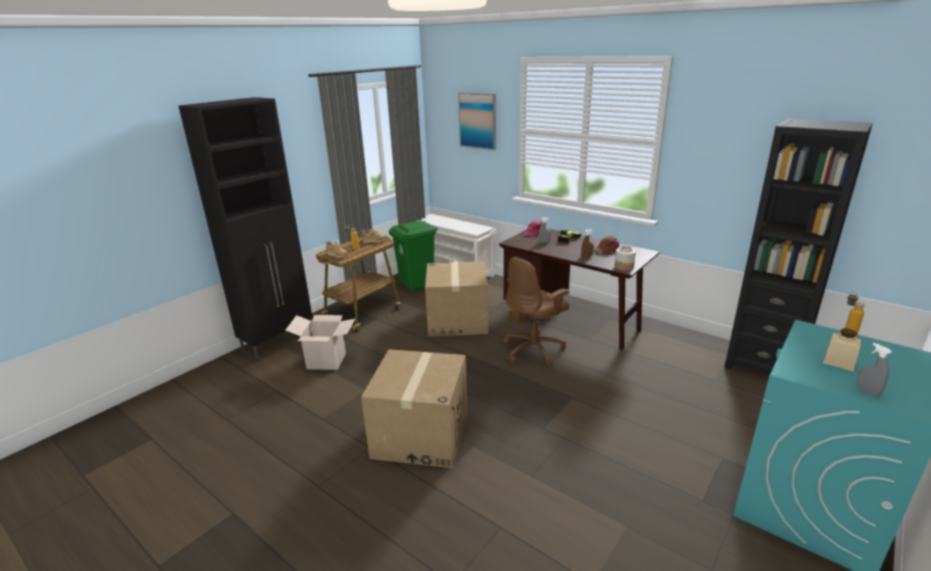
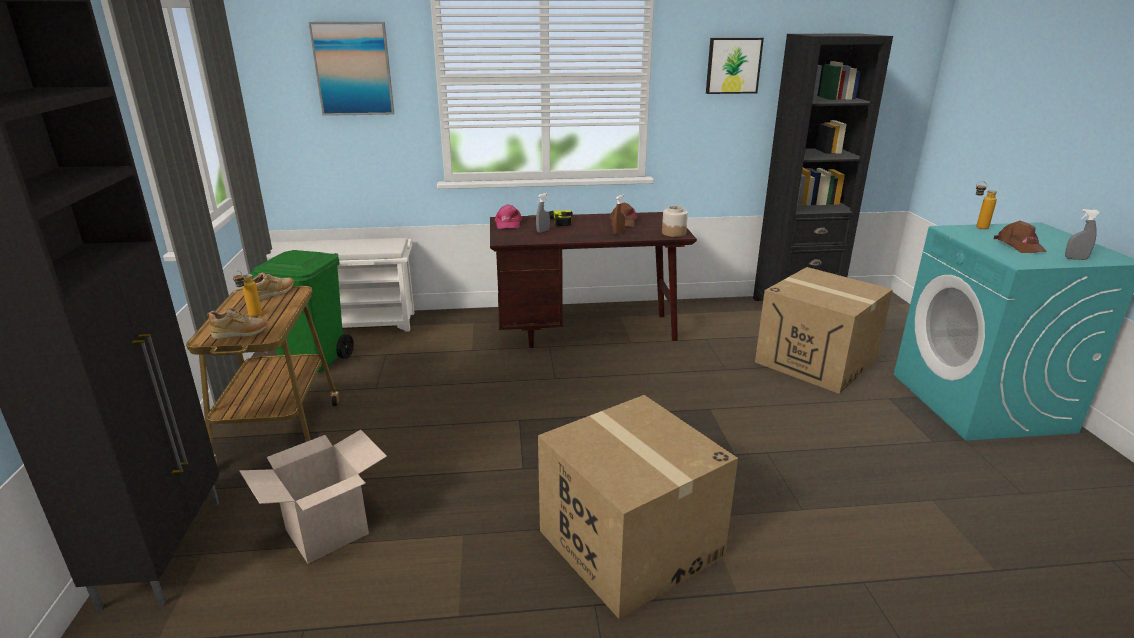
camera: 45 degrees left, 0 degrees up
(458, 320) = (451, 383): cardboard box -> cardboard box (816, 361)
(534, 350) = (597, 378): brown office chair -> none
(735, 141) = (733, 65): none -> picture
(838, 362) = (1019, 246): beige jar -> brown cap

